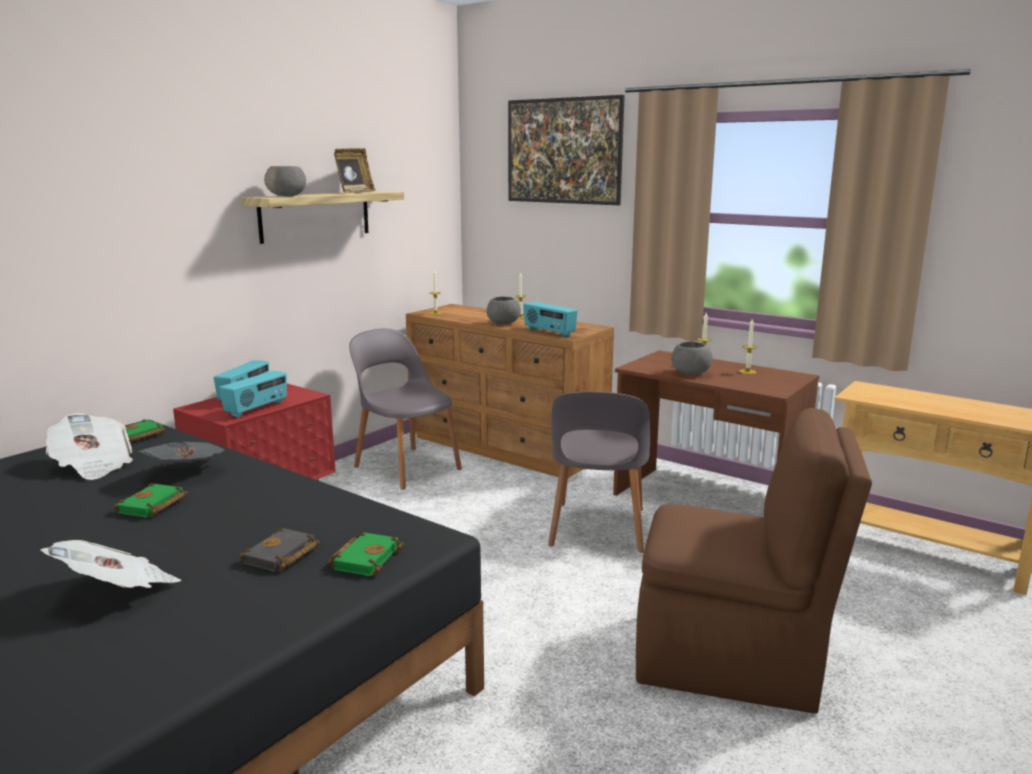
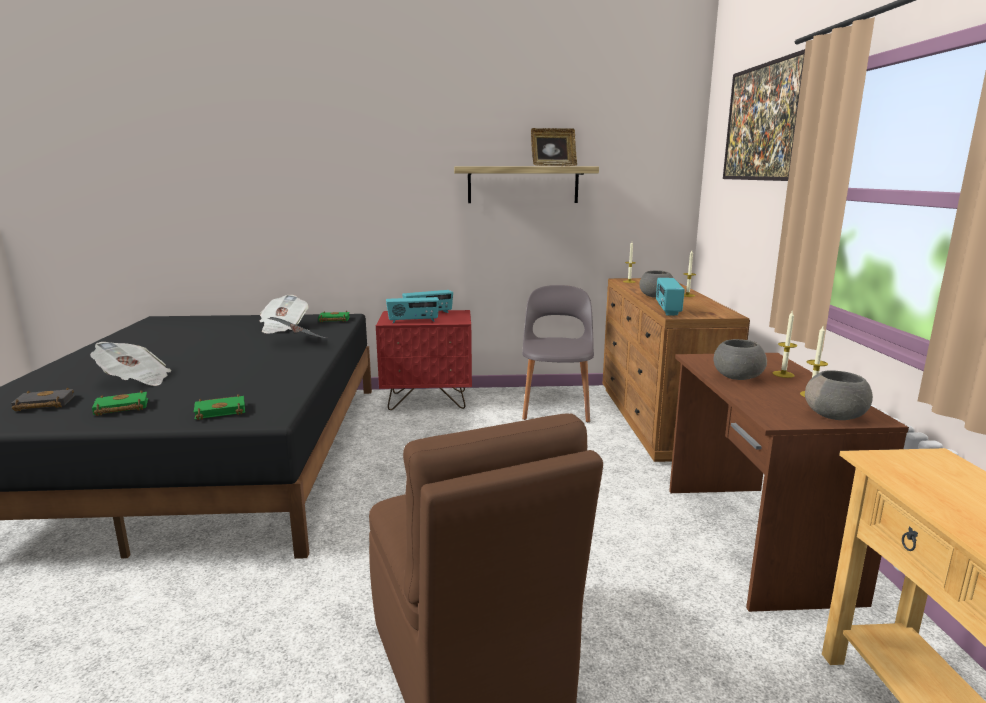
camera: 50 degrees right, 0 degrees up
(152, 506) = (244, 352): green book -> green book (120, 408)
(281, 556) = (205, 393): black book -> black book (42, 405)
(287, 196) = (483, 166): grey bowl -> grey bowl (835, 416)
(597, 529) = (596, 508): grey chair -> none

